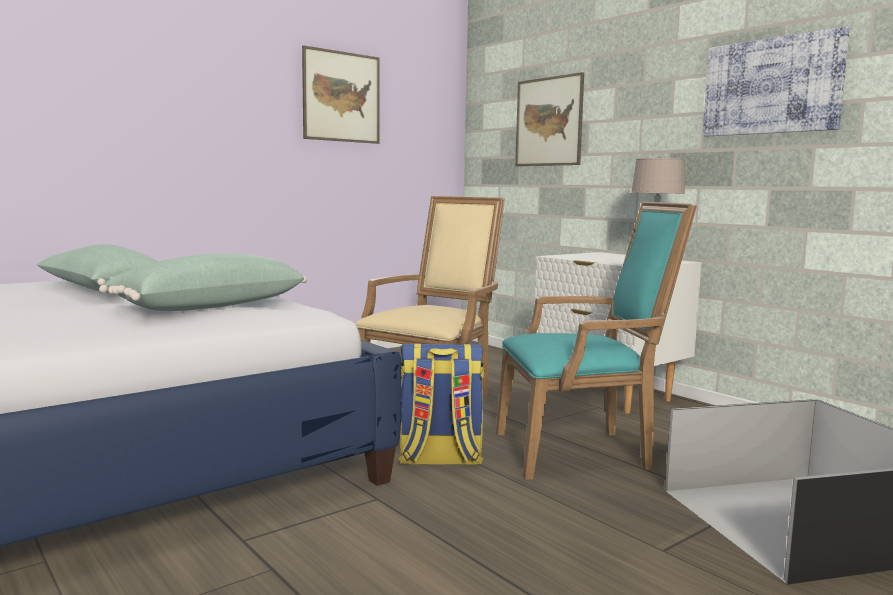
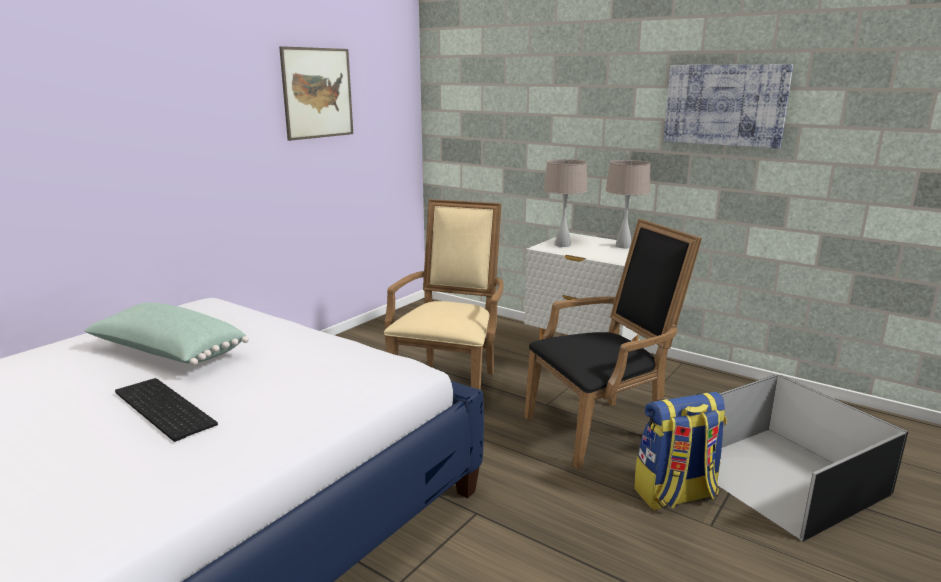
camera: 15 degrees left, 10 degrees up
(45, 311) = (160, 408): none -> keyboard
(209, 306) = (309, 374): green pillow -> none
(439, 459) = (498, 457): backpack -> backpack (675, 495)
(548, 122) = (512, 110): picture -> none
(581, 256) = (562, 245): none -> beige table lamp
(581, 451) = (601, 428): turquoise armchair -> black armchair

